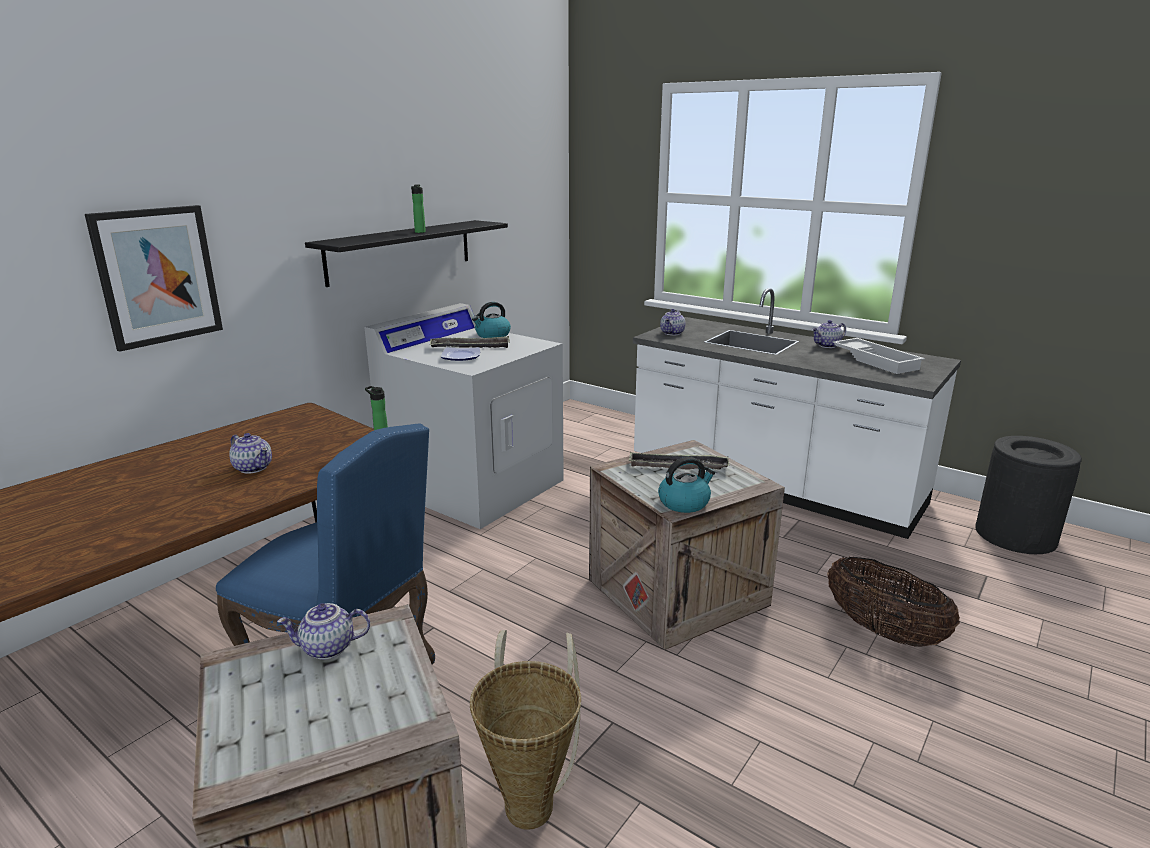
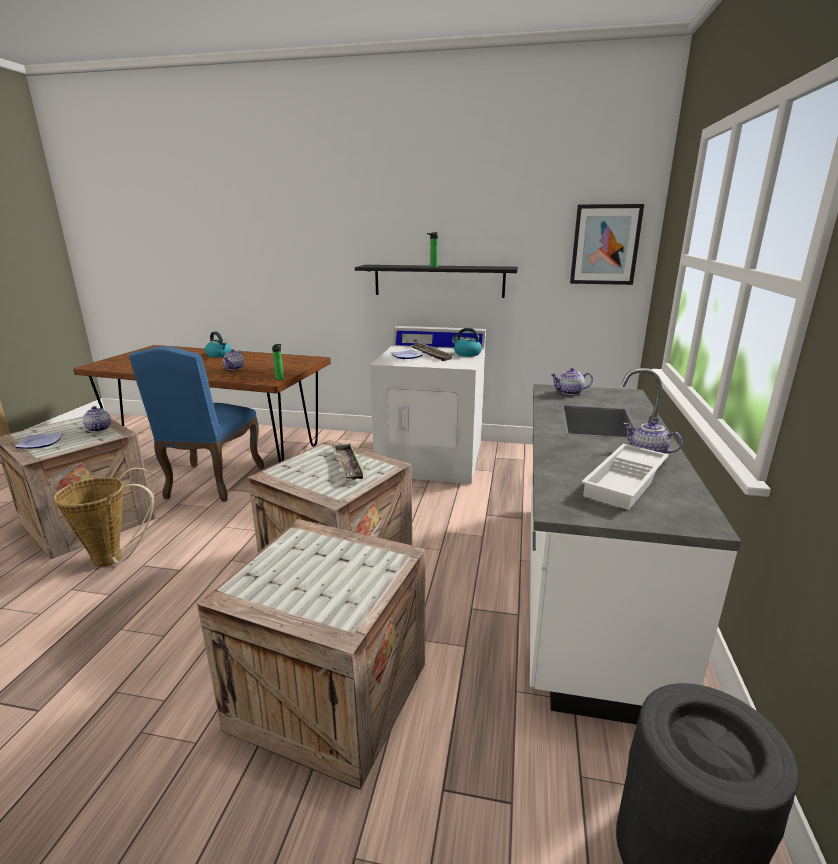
camera: 65 degrees right, 0 degrees up
(157, 276) = (281, 271): picture -> picture (605, 245)
(341, 722) = (41, 443): none -> plate
(684, 502) = (282, 476): kettle -> kettle (219, 355)
(883, 631) = (331, 697): basket -> crate

